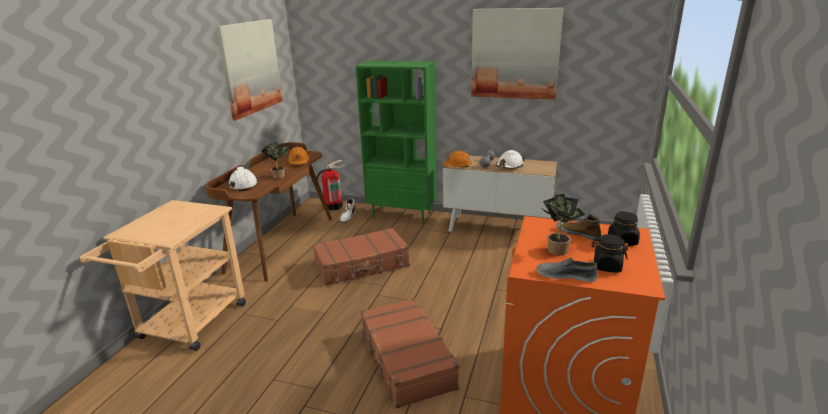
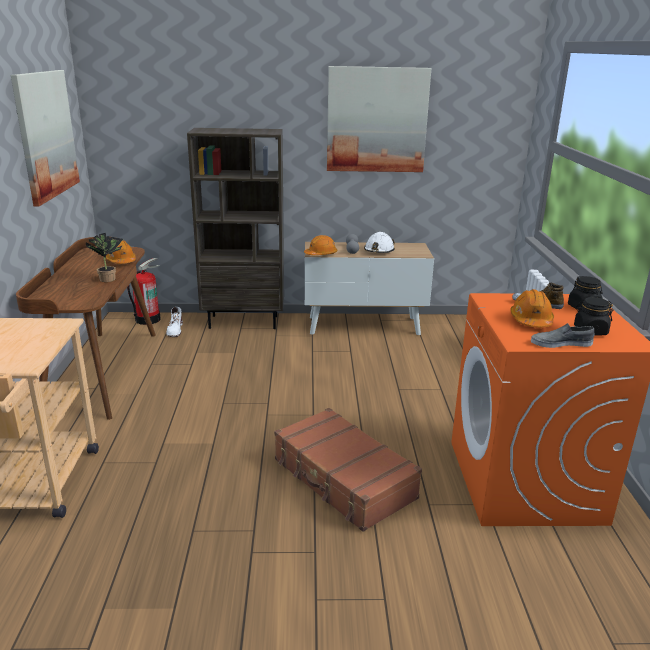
camera: 20 degrees left, 0 degrees up
(243, 185) = (64, 293): white hard hat -> none
(362, 265) = (228, 384): brown suitcase -> none
(402, 215) = (244, 322): green bookcase -> brown bookcase
(557, 249) = (531, 320): potted plant -> orange hard hat

